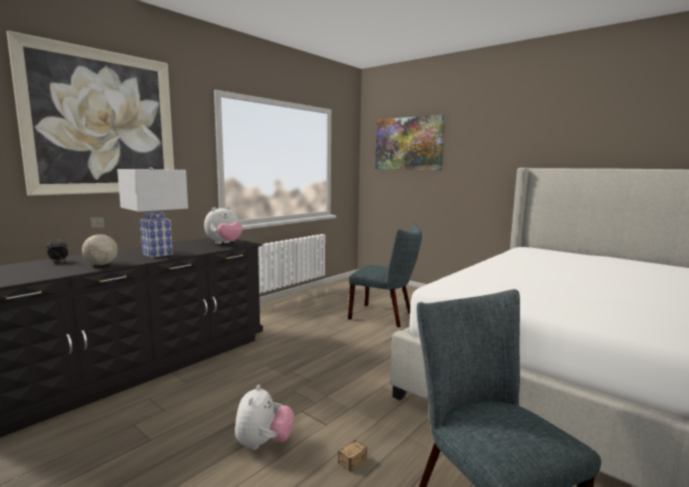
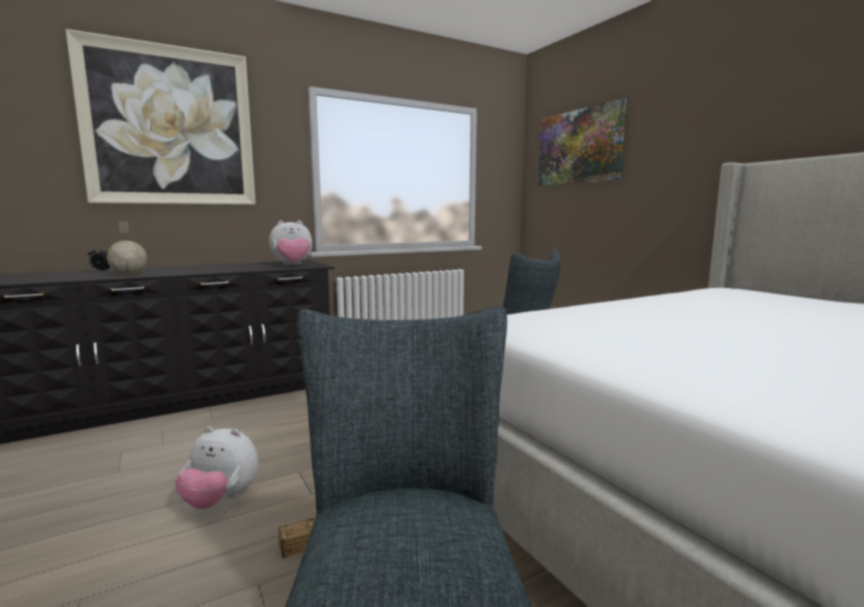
camera: 20 degrees right, 0 degrees up
(158, 254) = (203, 270): white table lamp -> none
(263, 443) = (220, 500): plush toy -> plush toy turned 75 degrees clockwise

